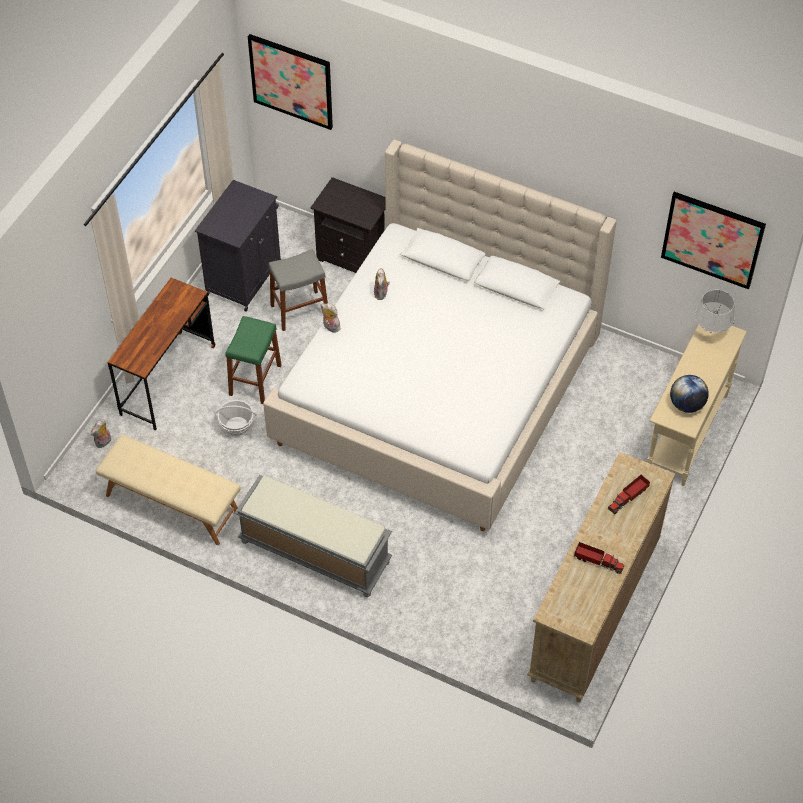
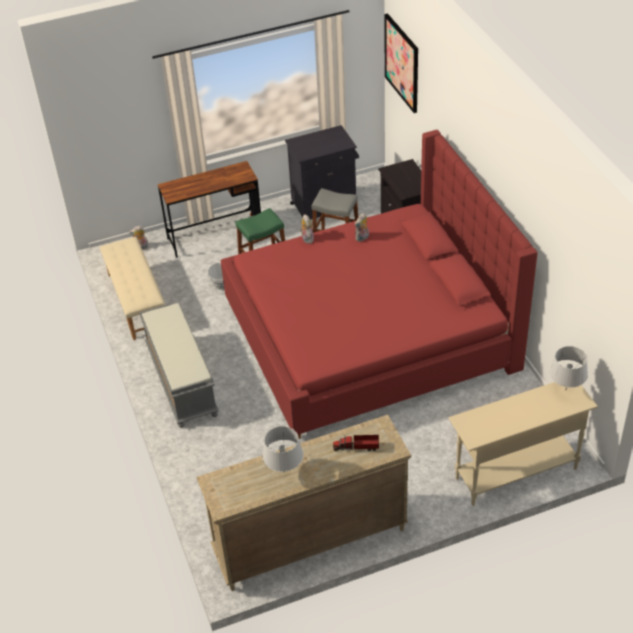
camera: 45 degrees right, 10 degrees down
(439, 388) = (371, 336): beige bed -> red bed
(597, 561) = (284, 472): toy truck -> grey table lamp
(686, 404) = (488, 424): globe -> none
(712, 239) = (593, 299): picture -> none

